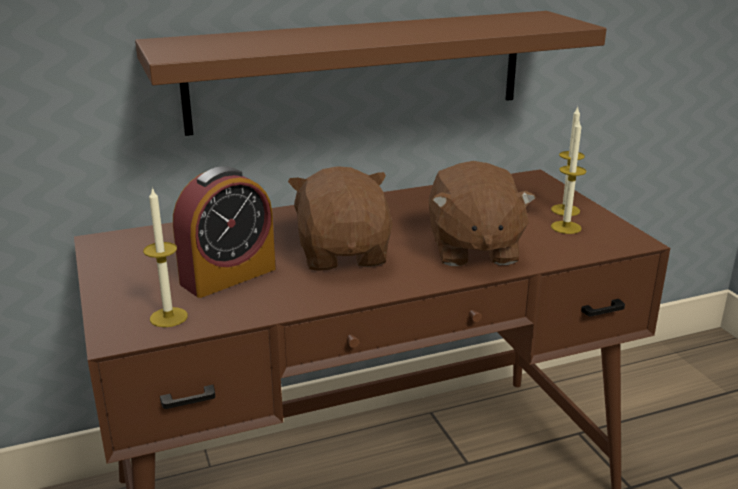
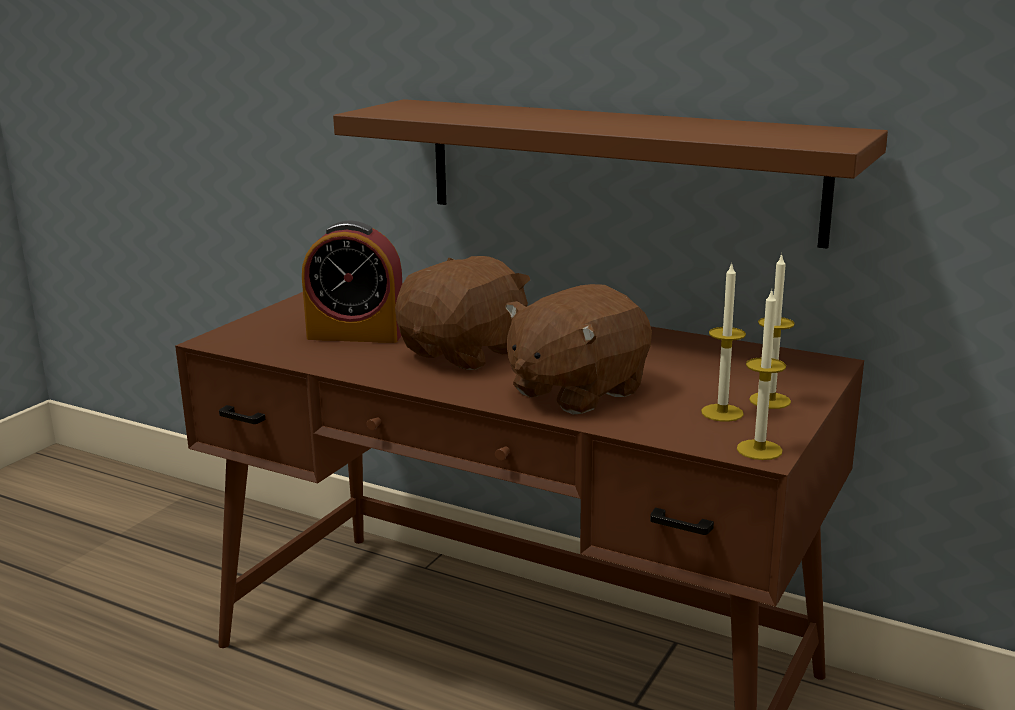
camera: 50 degrees right, 5 degrees down
(168, 317) = (263, 342): candle -> candle (759, 450)

